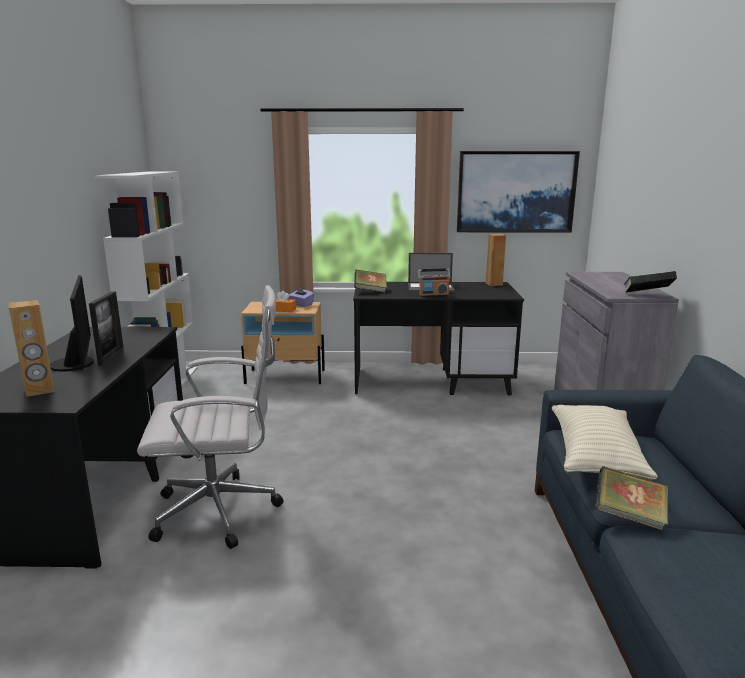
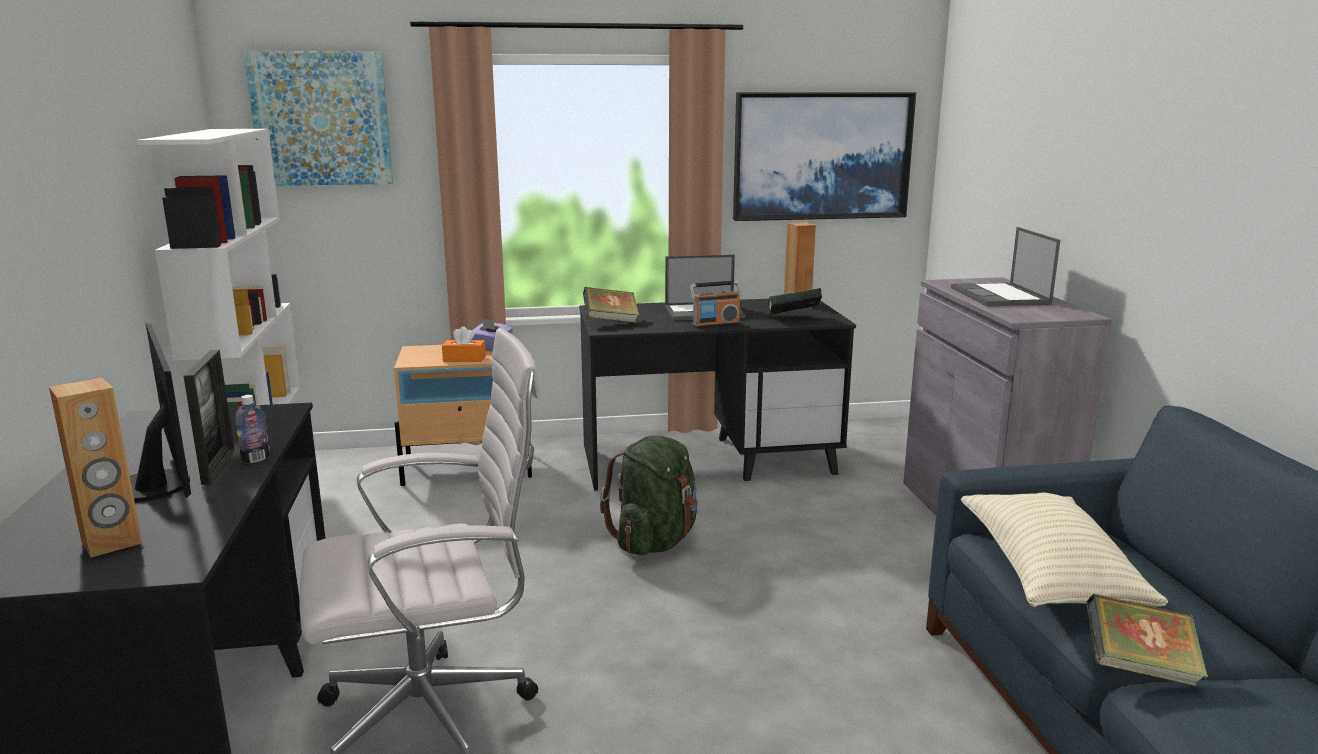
camera: 10 degrees left, 0 degrees up
(132, 354) = (256, 459): none -> bottle
(210, 166) = (321, 119): none -> picture
(382, 425) = (655, 541): none -> green backpack
(612, 282) = (1000, 296): none -> laptop
(647, 295) = (1065, 315): book -> book (793, 318)

